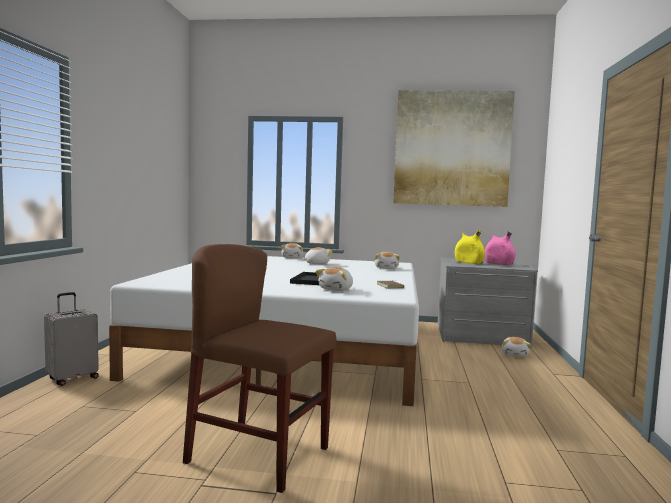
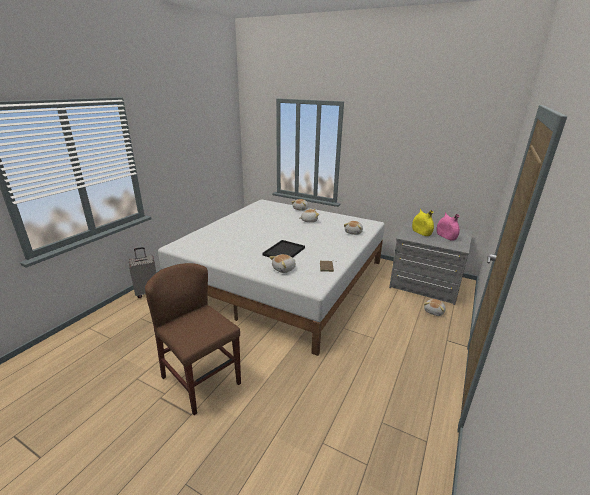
camera: 20 degrees right, 20 degrees up
(452, 148) = (429, 132): picture -> none

